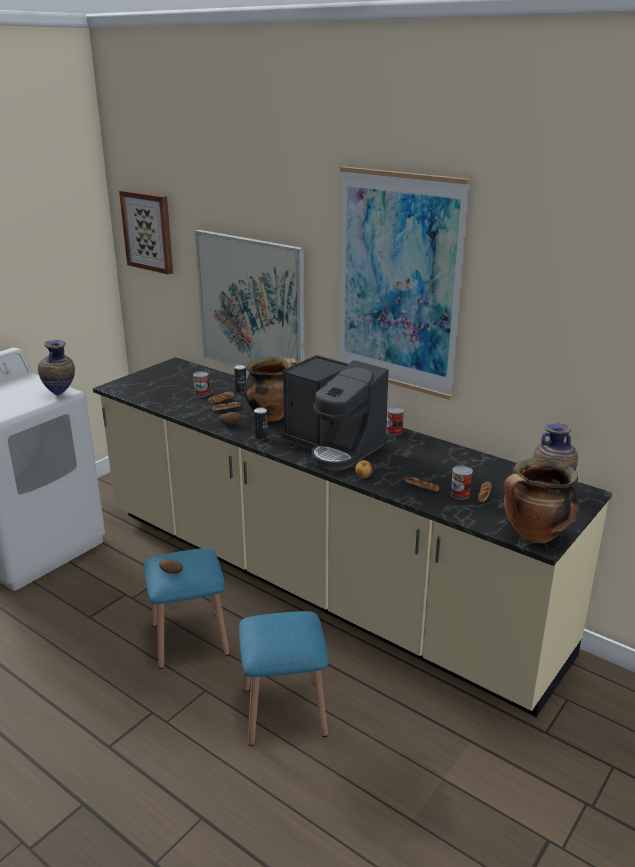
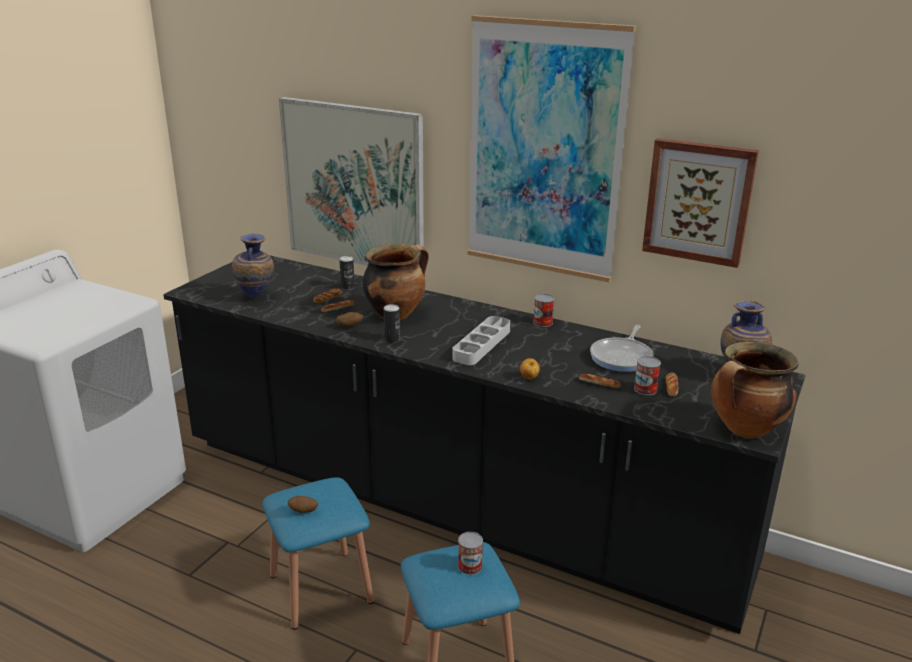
camera: 10 degrees left, 0 degrees up
(60, 395) = (129, 304): vase -> vase (256, 298)
(148, 231) = (215, 101): picture -> picture (698, 201)
(202, 393) = (302, 293): can -> can (470, 566)
(317, 581) = (454, 503): beige counter -> black counter
(334, 446) = (482, 344): coffee machine -> grey tray
(451, 465) = (622, 357): none -> frying pan

